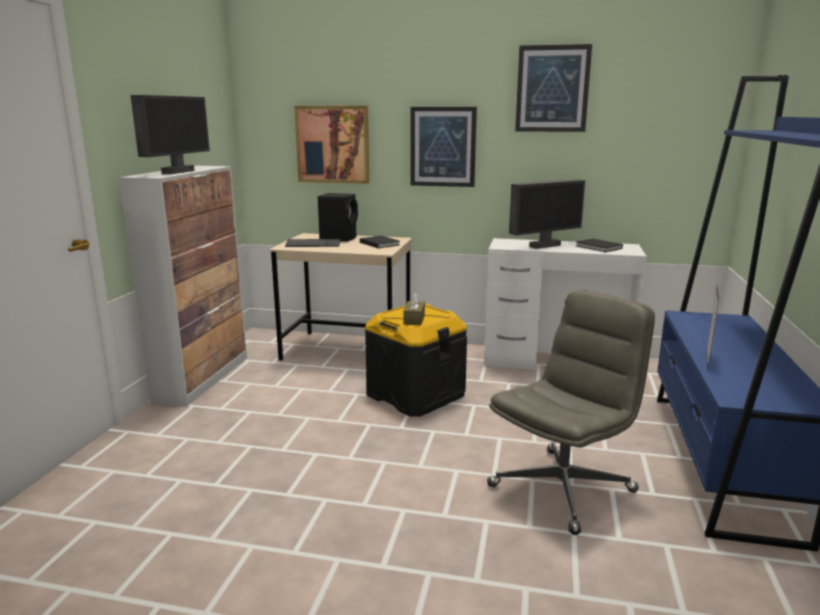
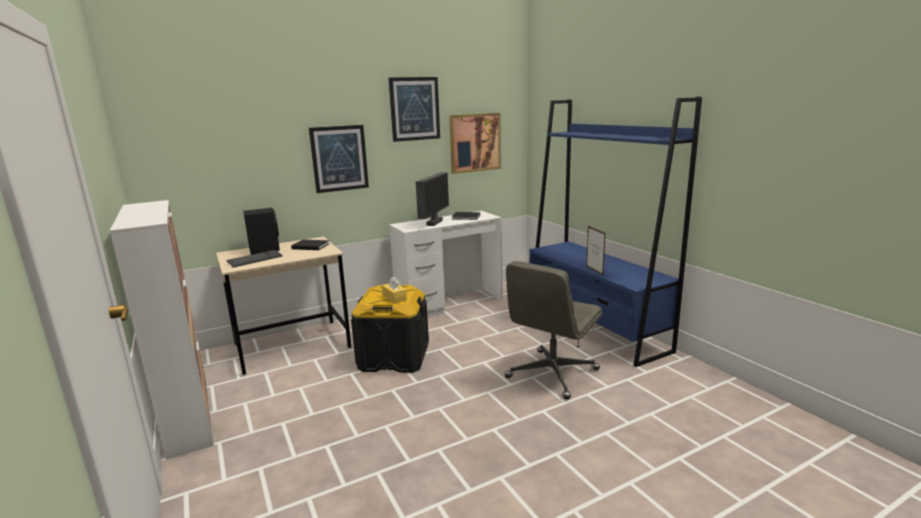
camera: 40 degrees left, 0 degrees up
(177, 172) = (149, 214): monitor -> none
(333, 144) = (237, 166): picture -> picture (475, 142)
(414, 319) = (394, 298): brown tissue box -> yellow tissue box
(562, 488) = (552, 374): grey office chair -> grey office chair turned 150 degrees counterclockwise

